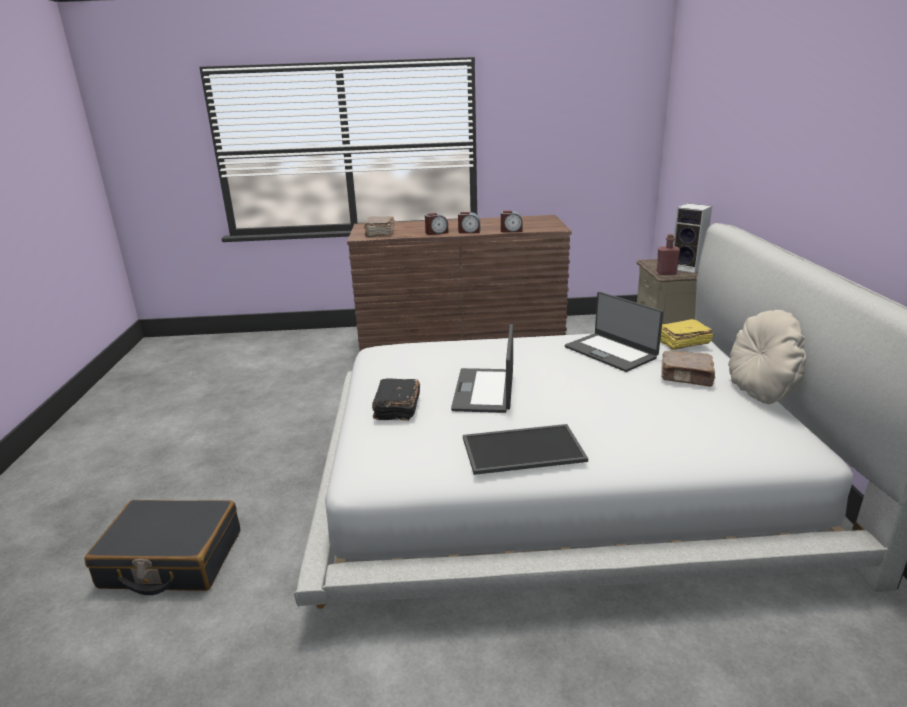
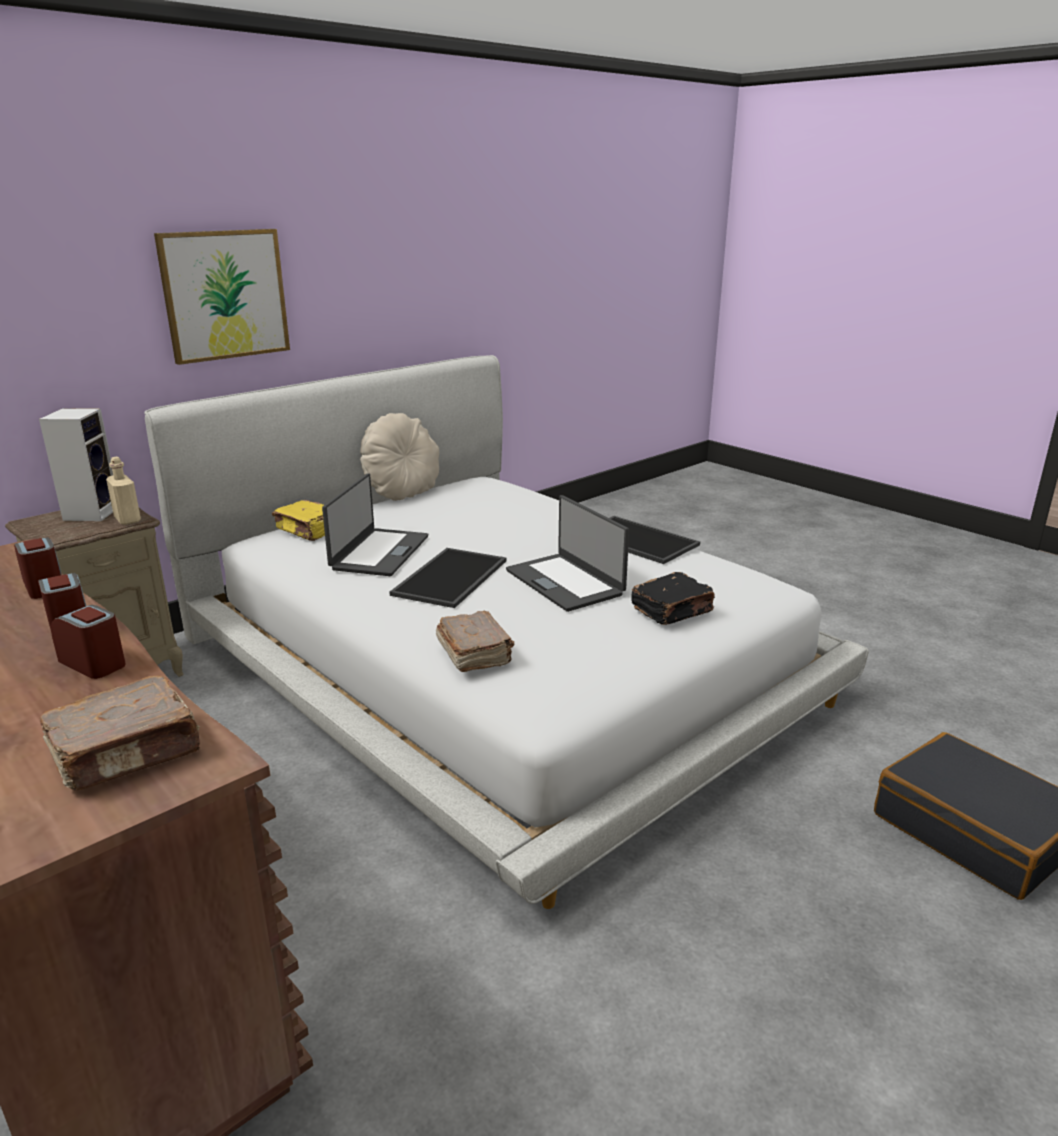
camera: 130 degrees left, 0 degrees up
(485, 391) = (565, 582): laptop -> laptop turned 90 degrees clockwise
(539, 361) = (451, 578): none -> tray
(666, 273) = (127, 519): red bottle -> beige bottle
(687, 377) = (407, 515): brown book -> brown book (474, 654)
(795, 160) = (224, 295): none -> picture

